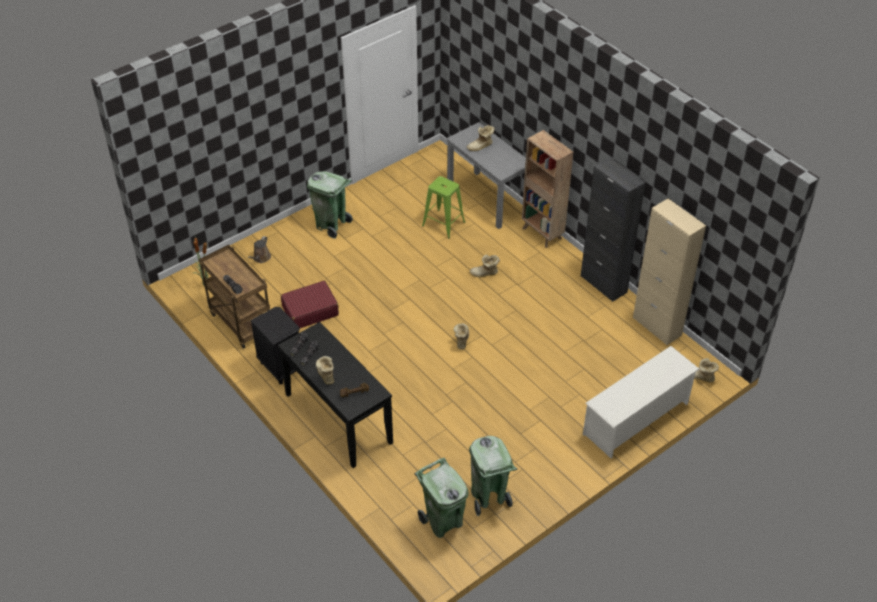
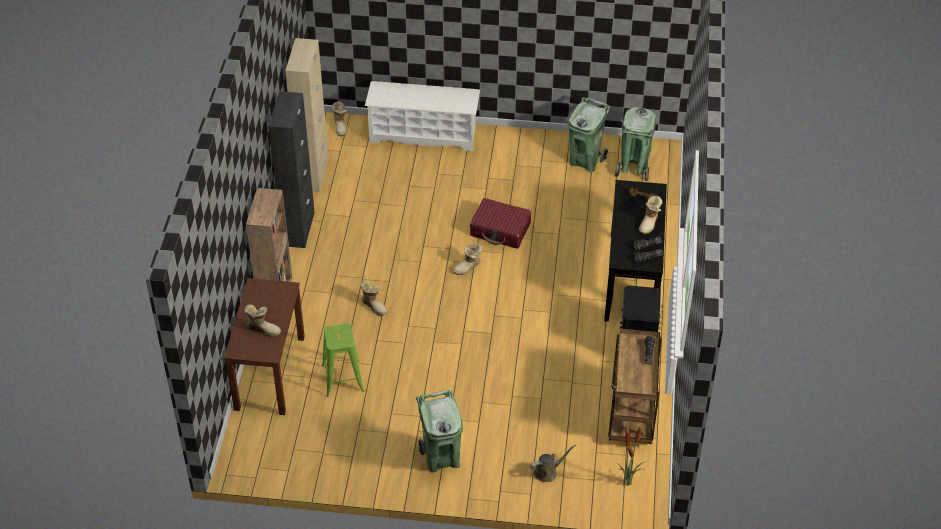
camera: 135 degrees left, 0 degrees up
(310, 311) = (559, 383): red suitcase -> red suitcase (500, 230)
(487, 199) = (270, 372): grey desk -> brown desk

